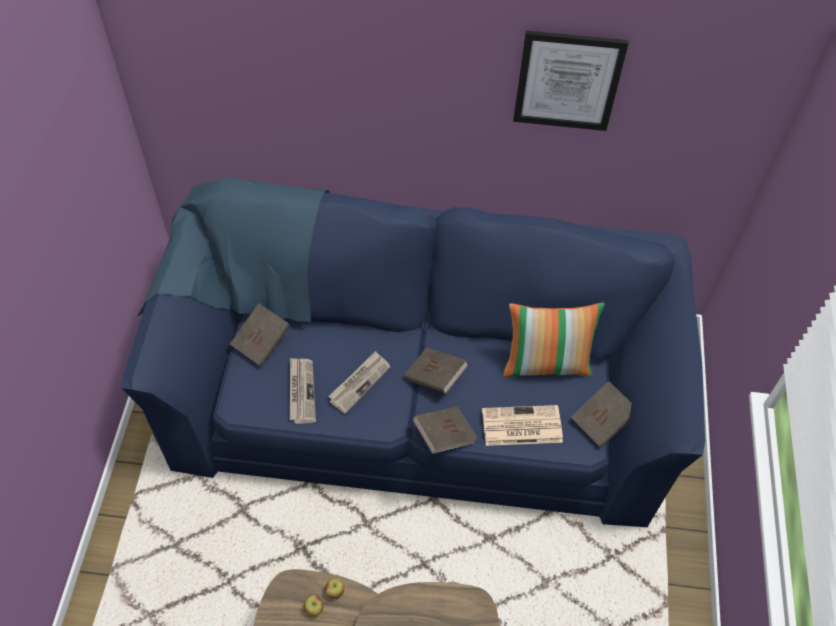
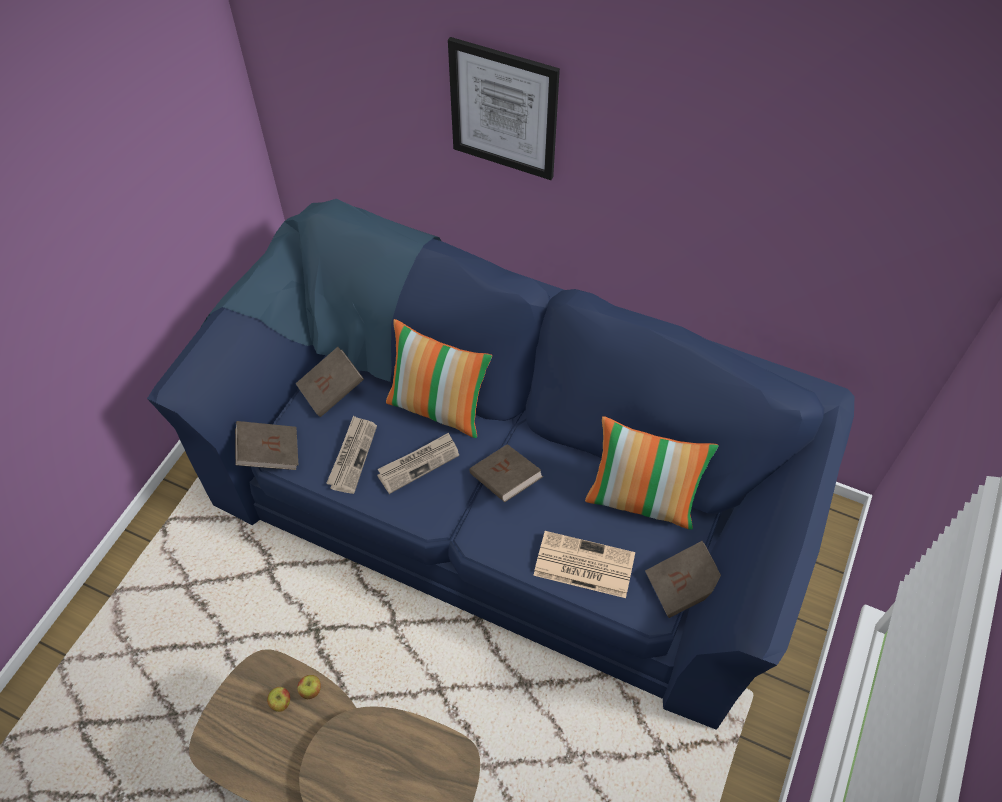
camera: 20 degrees right, 0 degrees up
(357, 333) = (438, 408): none -> pillow
(444, 435) = (490, 550): brown book -> brown book (269, 453)
(567, 81) = (729, 161): picture -> picture (504, 109)

